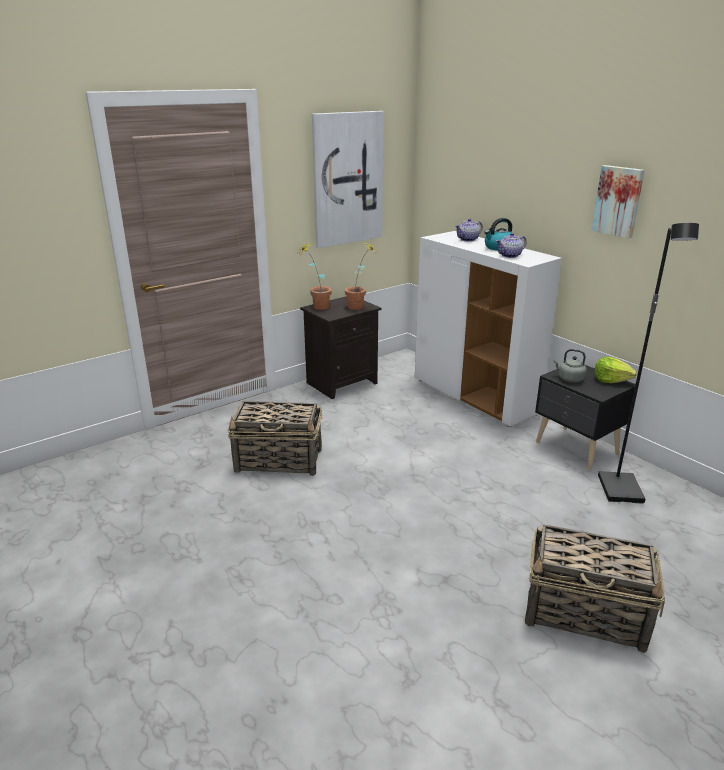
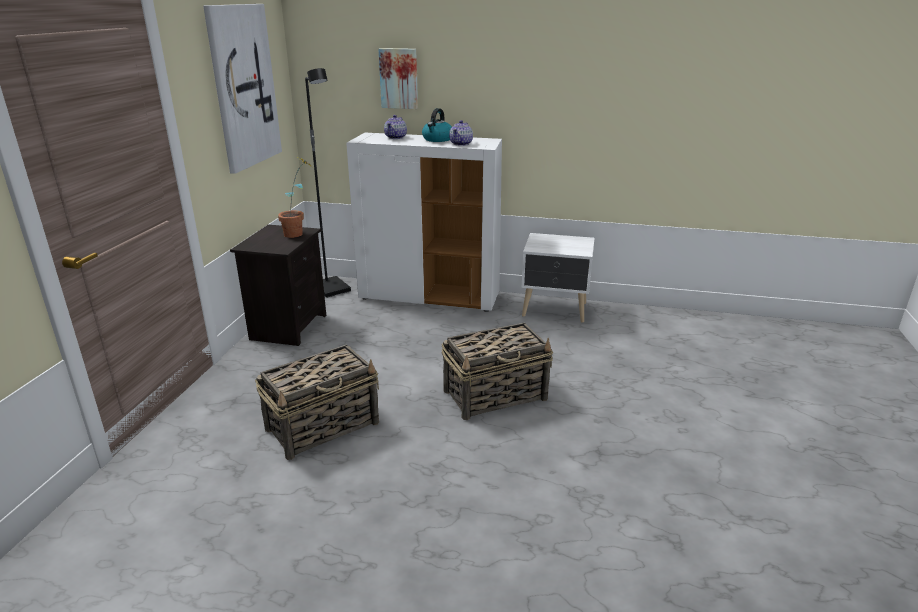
camera: 40 degrees left, 0 degrees up
(316, 307) = (250, 245): potted plant -> none
(569, 379) = (546, 247): grey kettle -> none
(576, 449) = (555, 310): black nightstand -> white nightstand
(586, 613) = (707, 424): basket -> basket (496, 395)
(611, 380) = (574, 239): lettuce -> none
(618, 201) = (551, 77): picture -> picture (399, 78)
(621, 490) = (619, 328): black floor lamp -> black floor lamp (332, 288)

